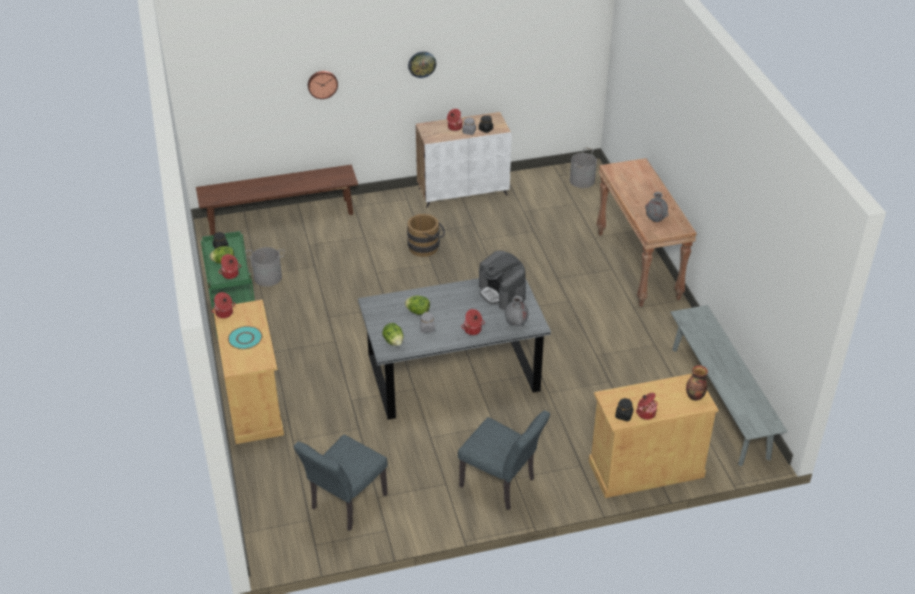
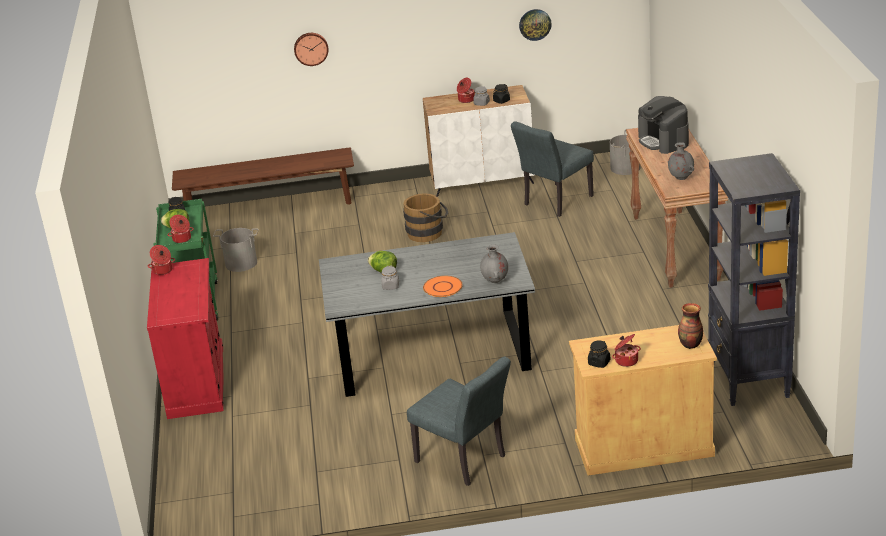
camera: 10 degrees right, 10 degrees down
(245, 338) = (179, 293): turquoise plate -> none
(253, 404) = (196, 381): beige cabinet -> red cabinet
(345, 505) = (277, 478): grey chair -> grey chair (554, 202)
(393, 341) = (349, 298): lettuce -> none
(422, 64) = (425, 25): wall clock -> wall clock (535, 24)
(473, 330) = (443, 287): cooking pot -> orange plate
(502, 292) = (486, 252): coffee machine -> coffee machine (663, 141)
(719, 402) = (748, 381): grey bench -> black bookcase

